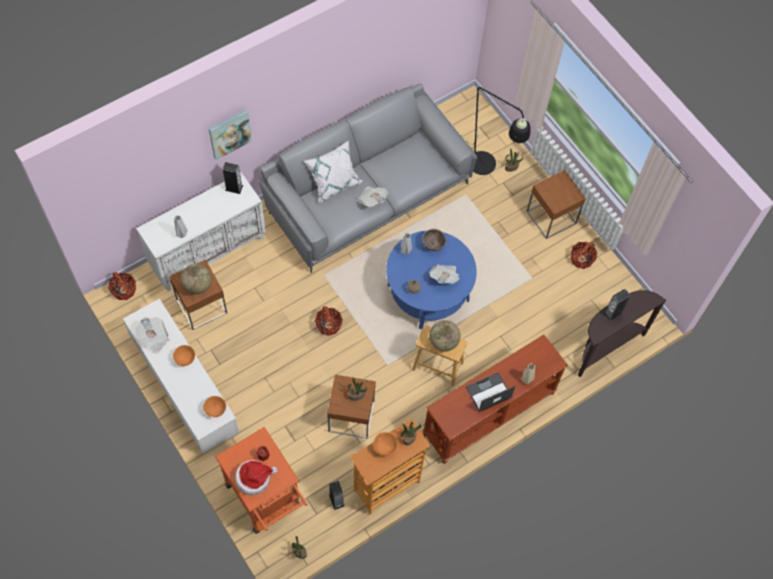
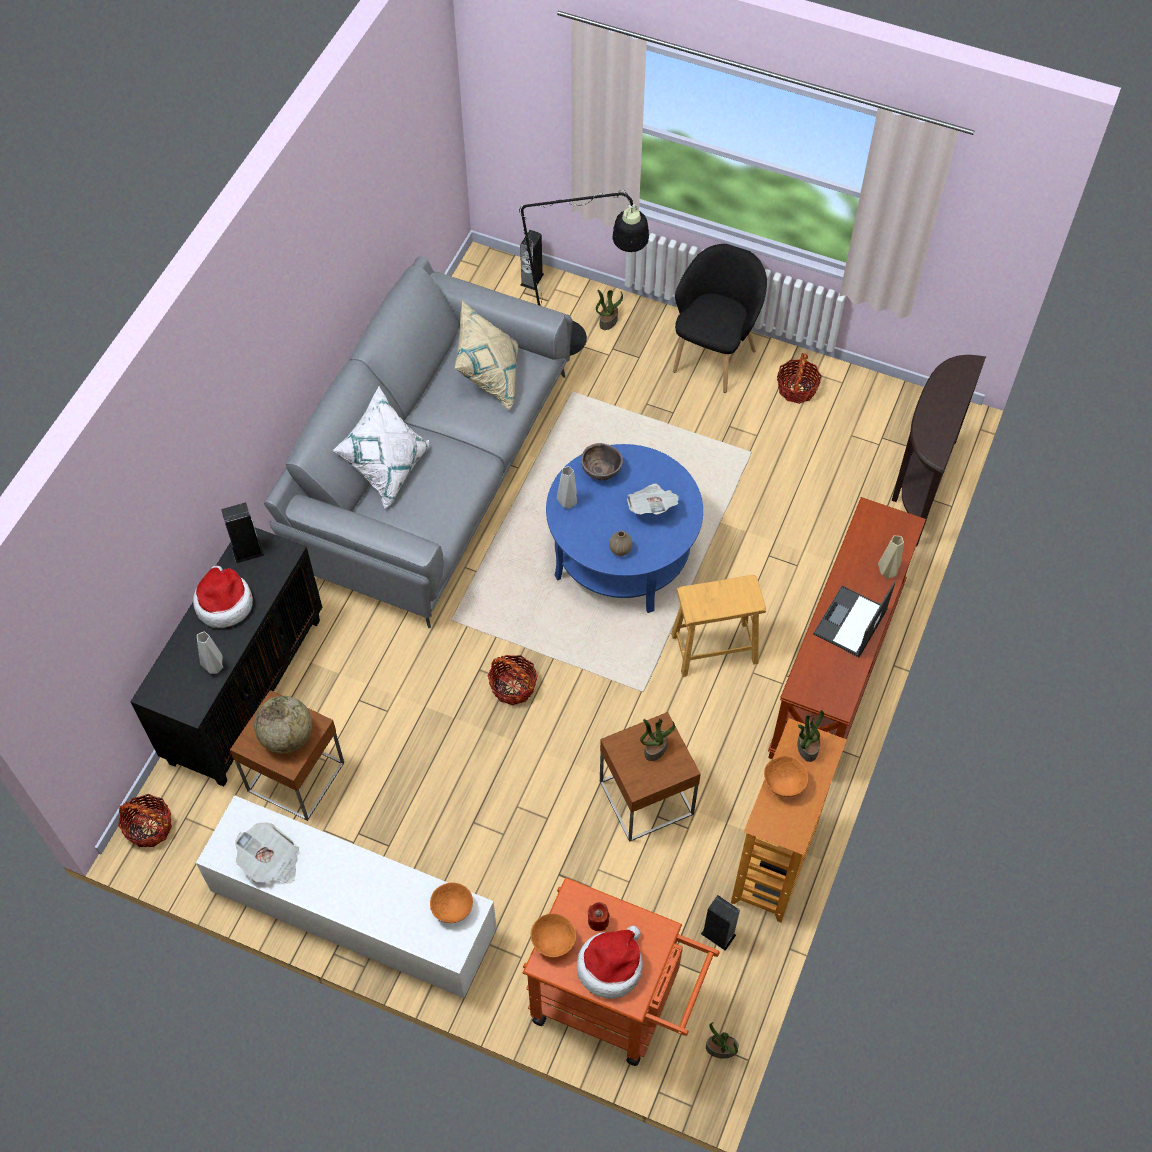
camera: 30 degrees left, 5 degrees down
(184, 359) = (345, 862): orange bowl -> orange bowl (552, 942)
(206, 206) = (223, 603): none -> hat
(208, 251) = (245, 689): white cabinet -> black cabinet
(229, 133) = (209, 454): picture -> none
(372, 199) = (463, 459): newspaper -> none
(416, 164) = (489, 376): none -> beige pillow
(443, 342) = (723, 595): globe -> none
(551, 217) = (714, 357): brown side table -> black armchair
(613, 313) = (932, 412): speaker -> speaker (532, 279)

